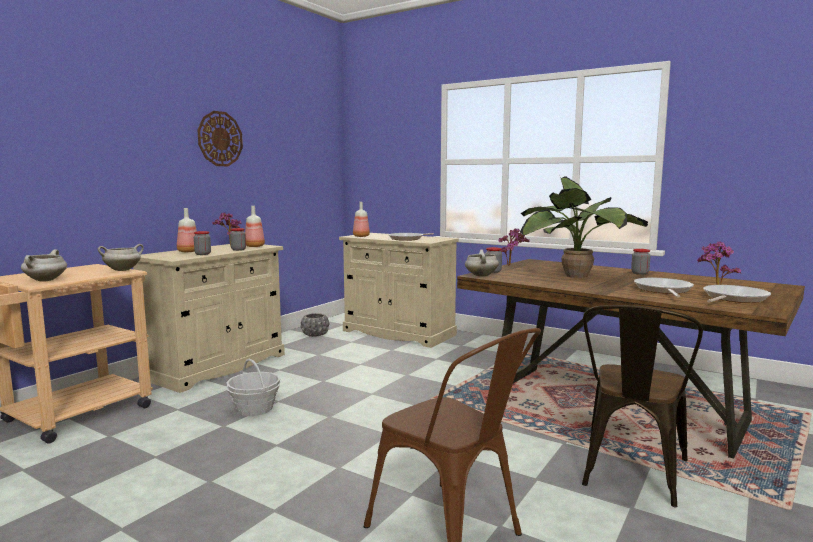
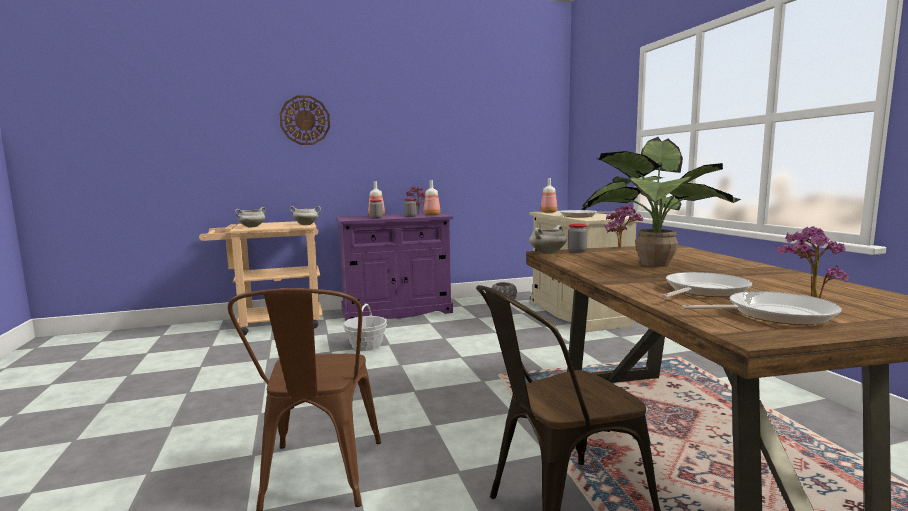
camera: 40 degrees right, 0 degrees up
(217, 366) = (396, 311): beige cabinet -> purple cabinet
(220, 139) = (422, 124): wall clock -> wall clock (305, 120)
(639, 273) = (759, 271): jar -> none

